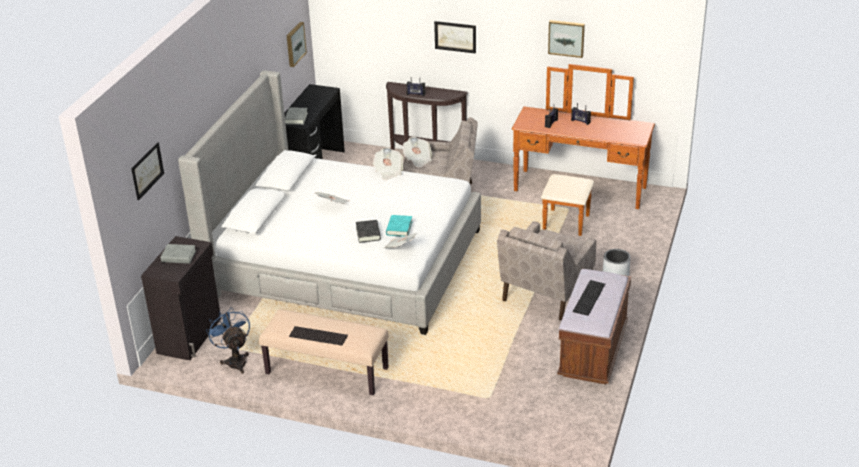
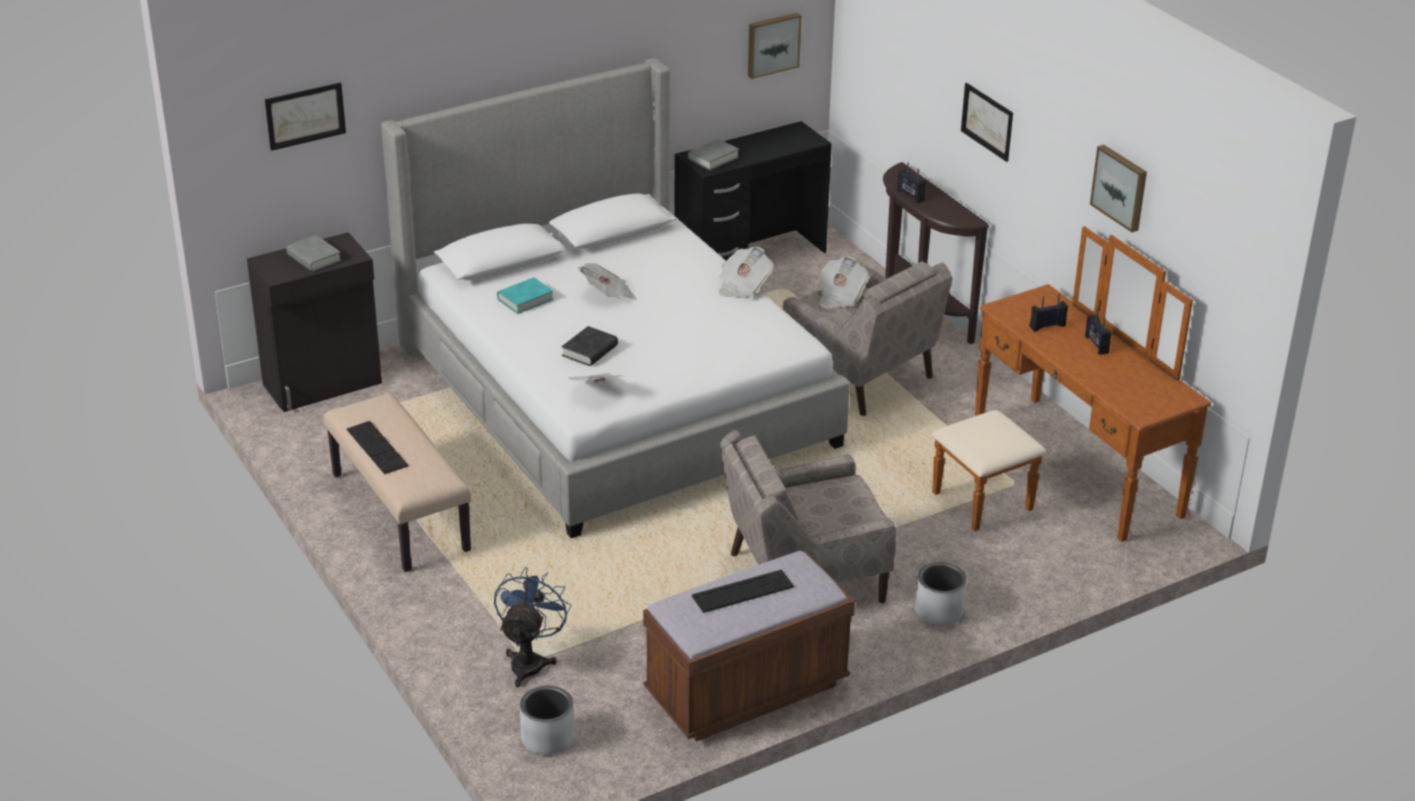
camera: 40 degrees right, 0 degrees up
(235, 360) = (326, 440): blue fan -> blue fan (530, 661)
(399, 228) = (636, 364): turquoise book -> turquoise book (525, 299)
(547, 423) = (547, 738): none -> grey planter

